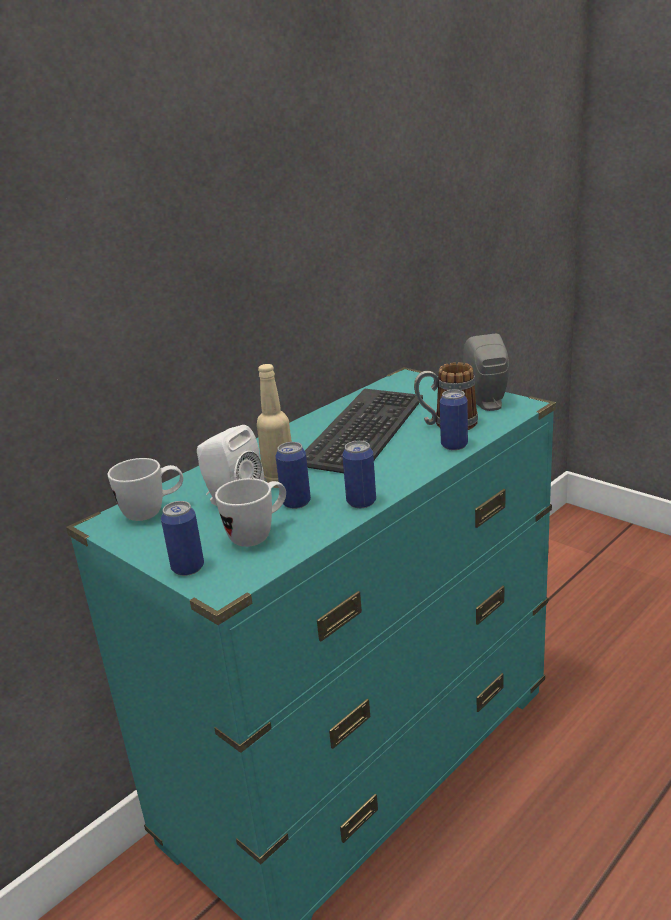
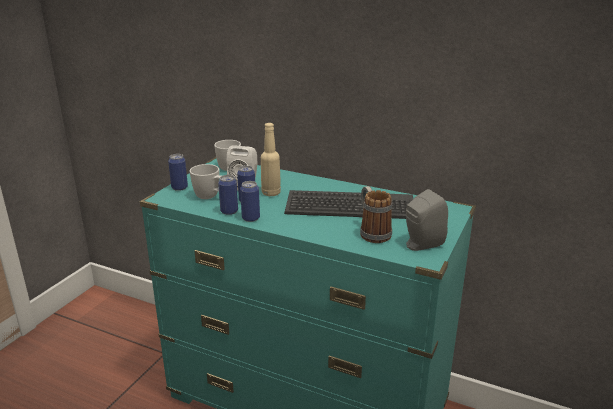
camera: 70 degrees right, 0 degrees up
(454, 445) = (338, 238): can -> can (229, 211)

